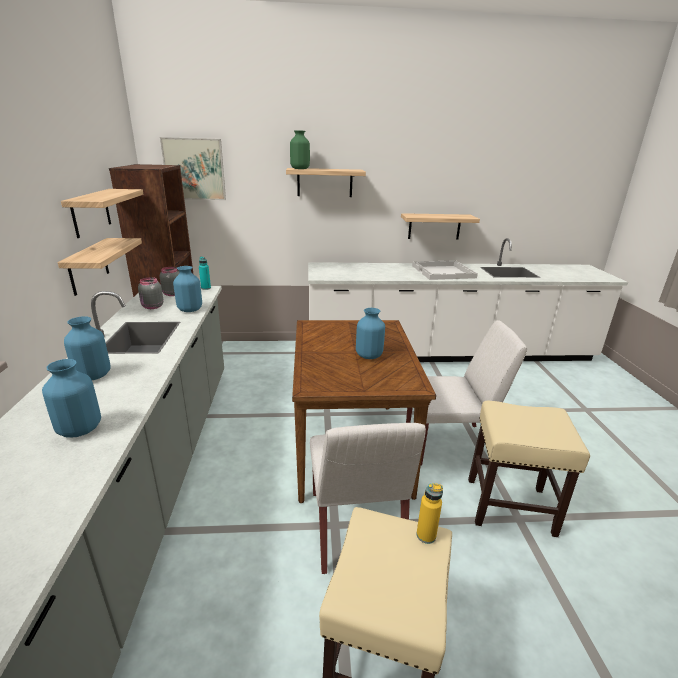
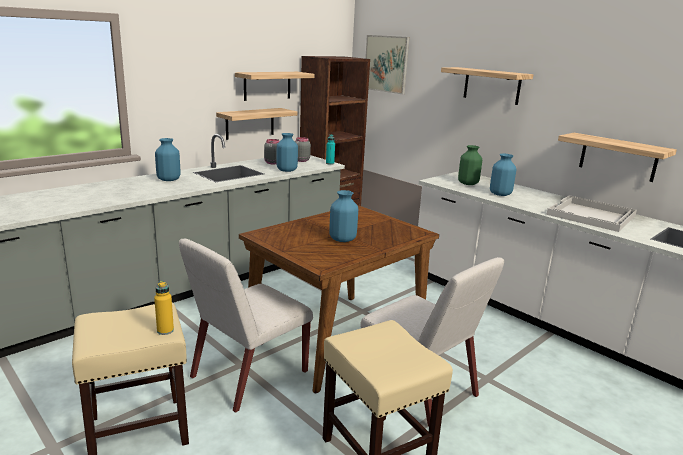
camera: 50 degrees right, 5 degrees down
(79, 430) = (116, 194): blue vase -> blue vase (500, 194)
(300, 169) = (460, 68): green vase -> green vase (468, 183)

